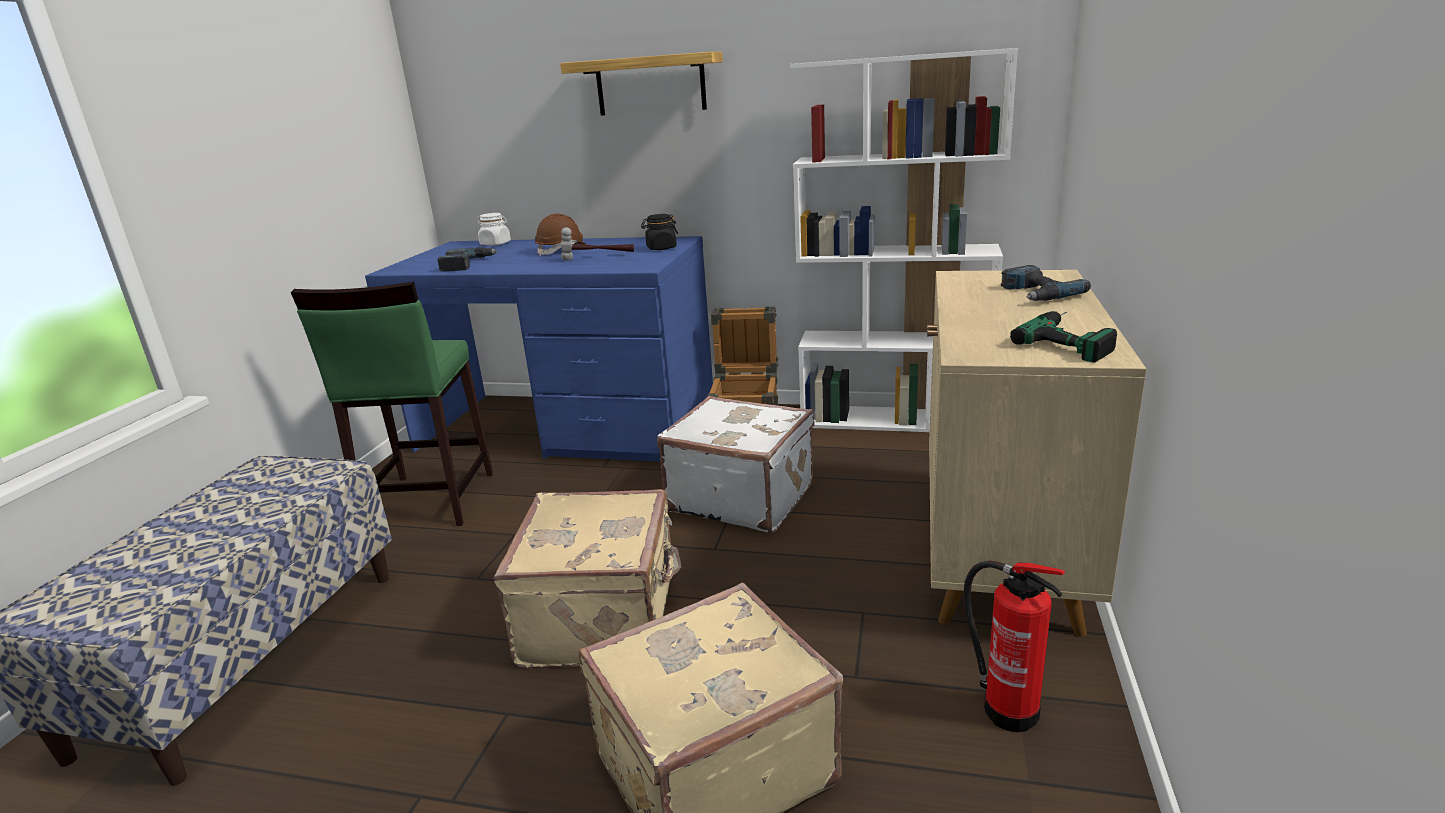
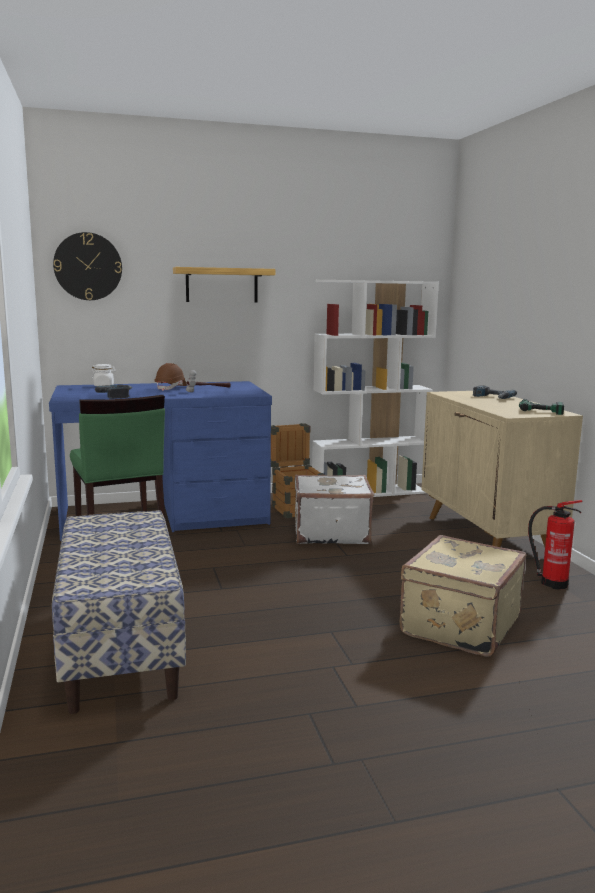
camera: 30 degrees left, 10 degrees down
(467, 72) = (88, 266): none -> wall clock
(603, 618) = (327, 590): beige suitcase -> none
(661, 248) = (240, 386): black jar -> none

